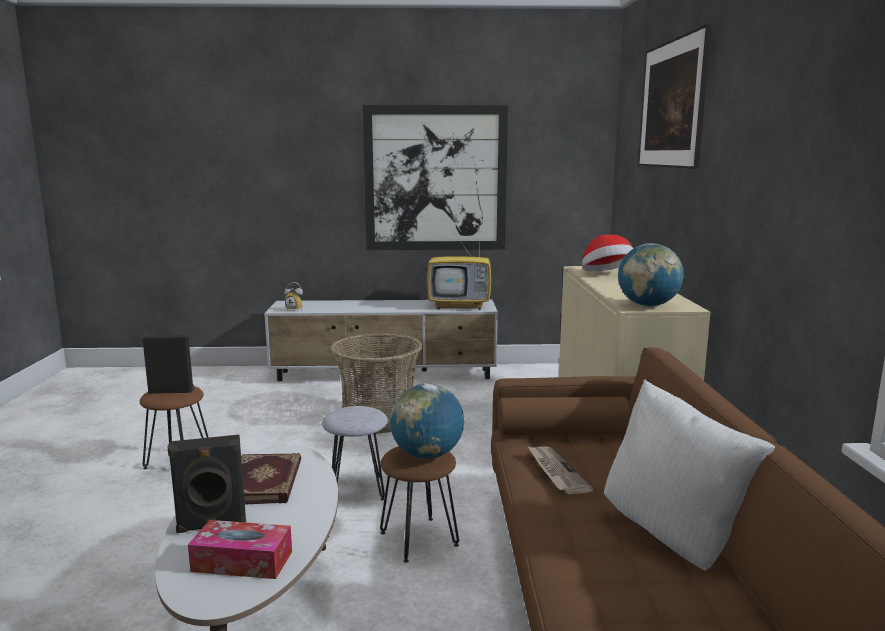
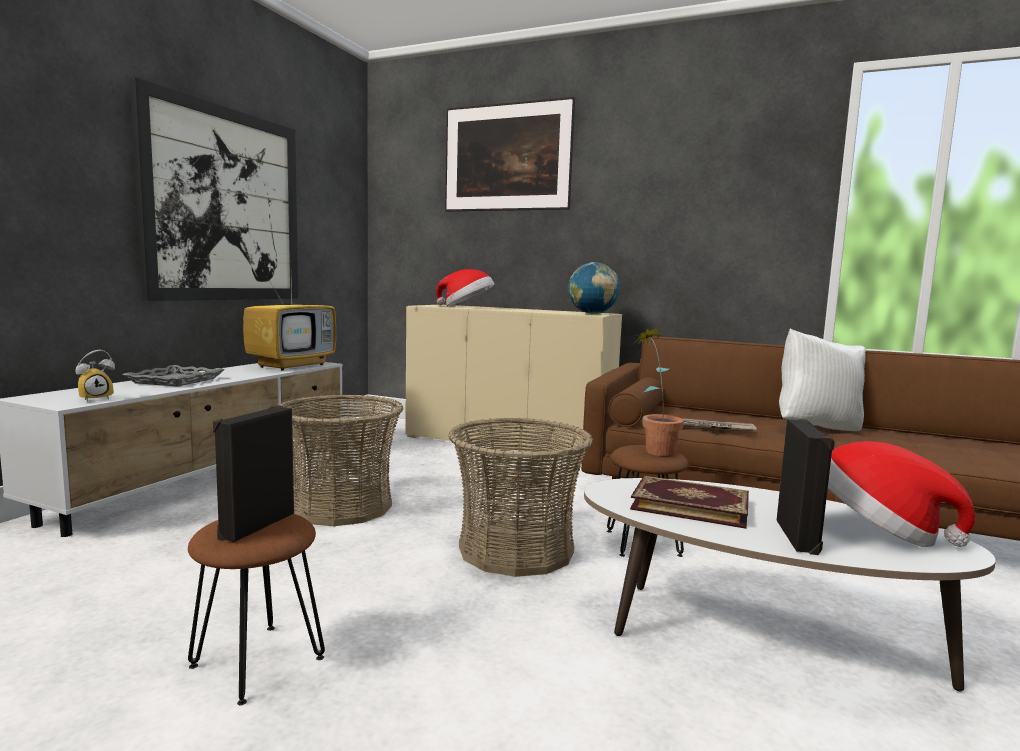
camera: 65 degrees left, 5 degrees down
(242, 561) = (878, 531): tissue box -> hat
(357, 489) = (516, 549): grey stool -> basket
(363, 305) = (175, 380): none -> grey tray
(427, 455) = (654, 449): globe -> potted plant

